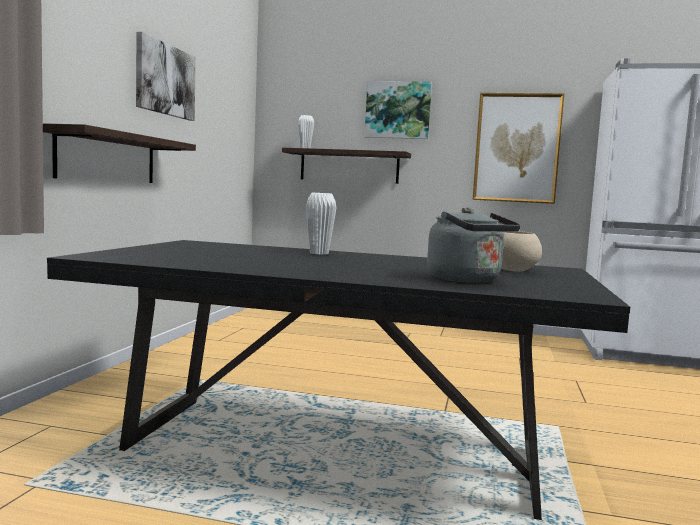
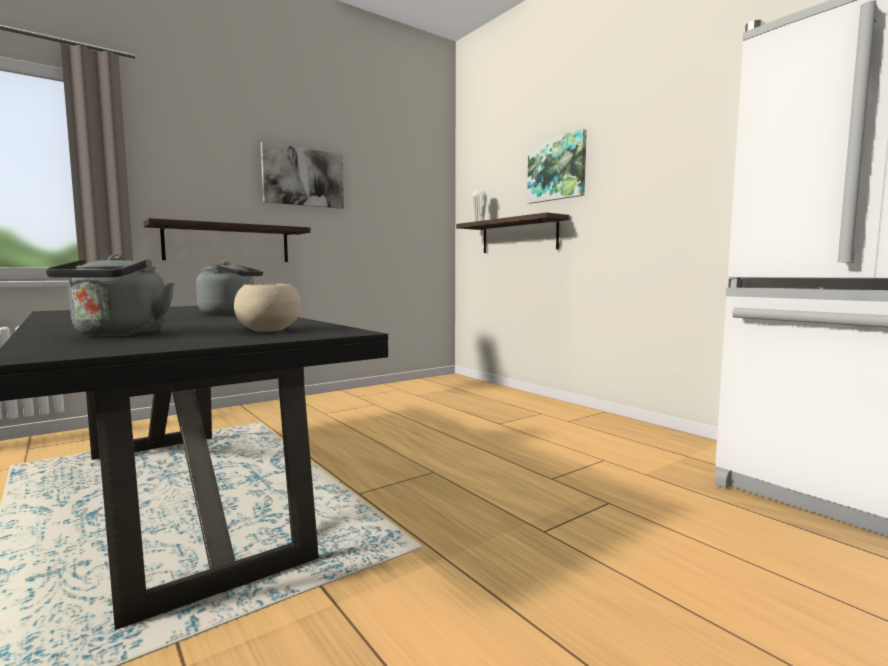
camera: 40 degrees right, 0 degrees up
(319, 253) = (231, 313): white vase -> grey kettle
(517, 148) = (680, 190): picture -> none

